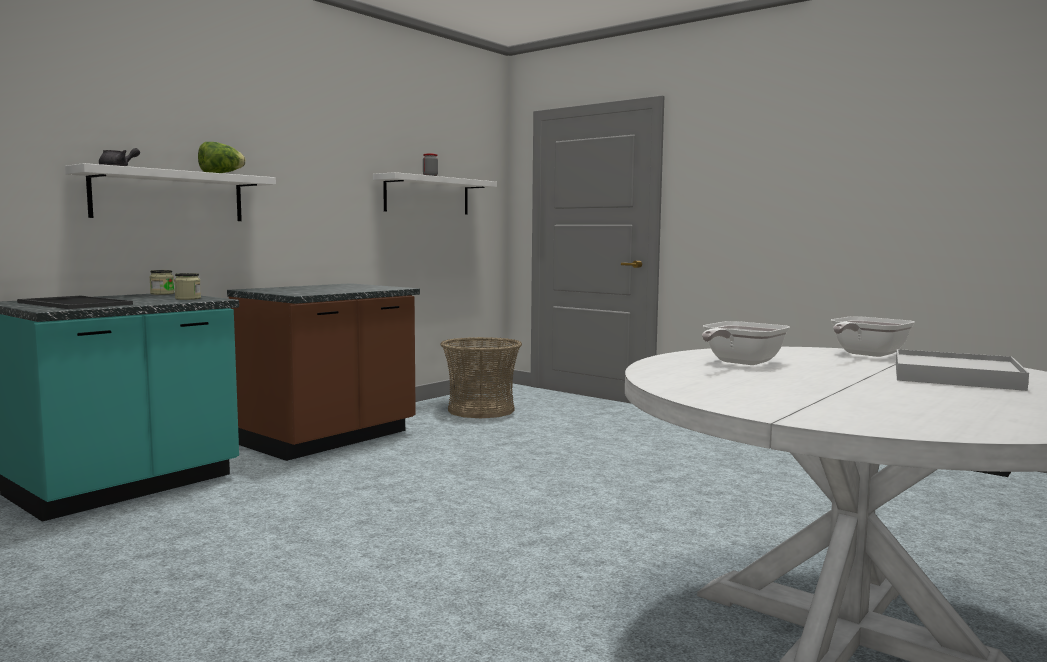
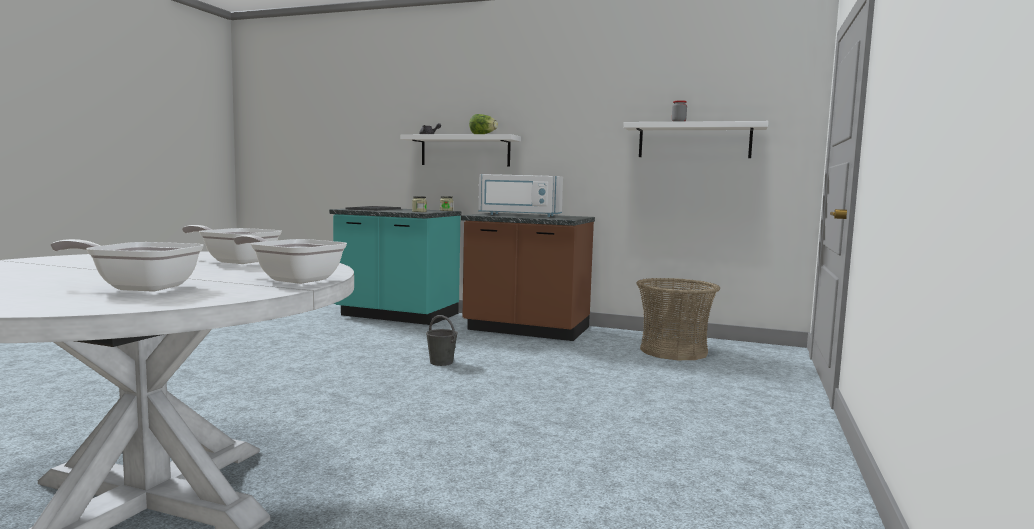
camera: 70 degrees right, 0 degrees up
(318, 289) = (519, 215): none -> white microwave
(436, 486) = (441, 362): none -> grey bucket
(955, 376) = (139, 287): white tray -> frying pan

